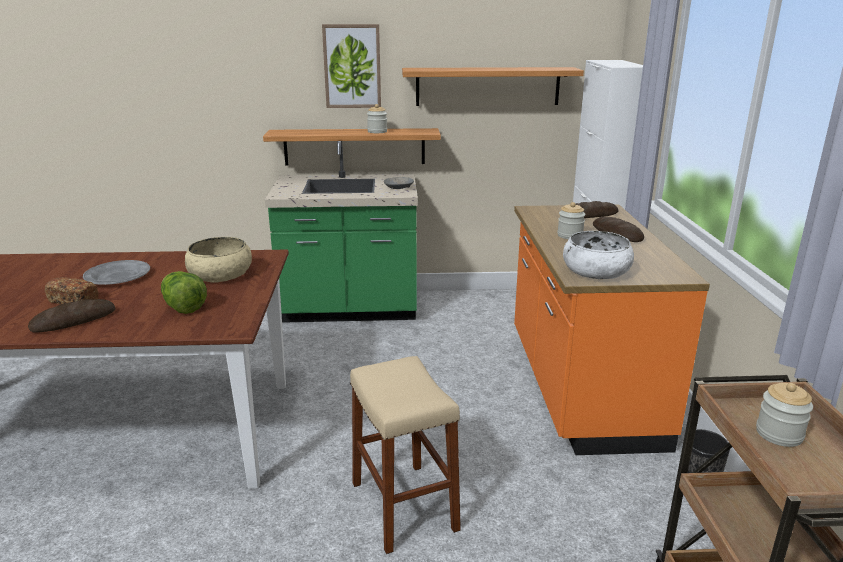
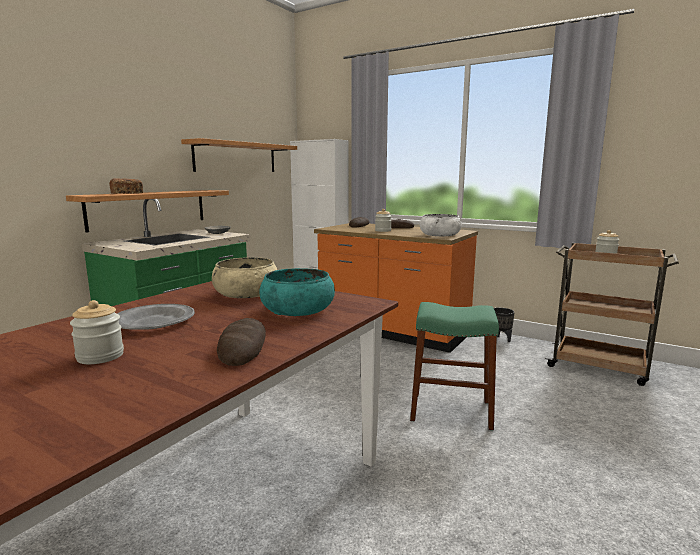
camera: 55 degrees left, 10 degrees down
(74, 301) = (182, 343): bread -> bread (127, 193)
(183, 307) = (297, 309): lettuce -> turquoise bowl
(352, 66) = (142, 135): picture -> none
(377, 131) = (177, 191): jar -> jar (100, 356)
(404, 506) = (451, 410): beige stool -> green stool

